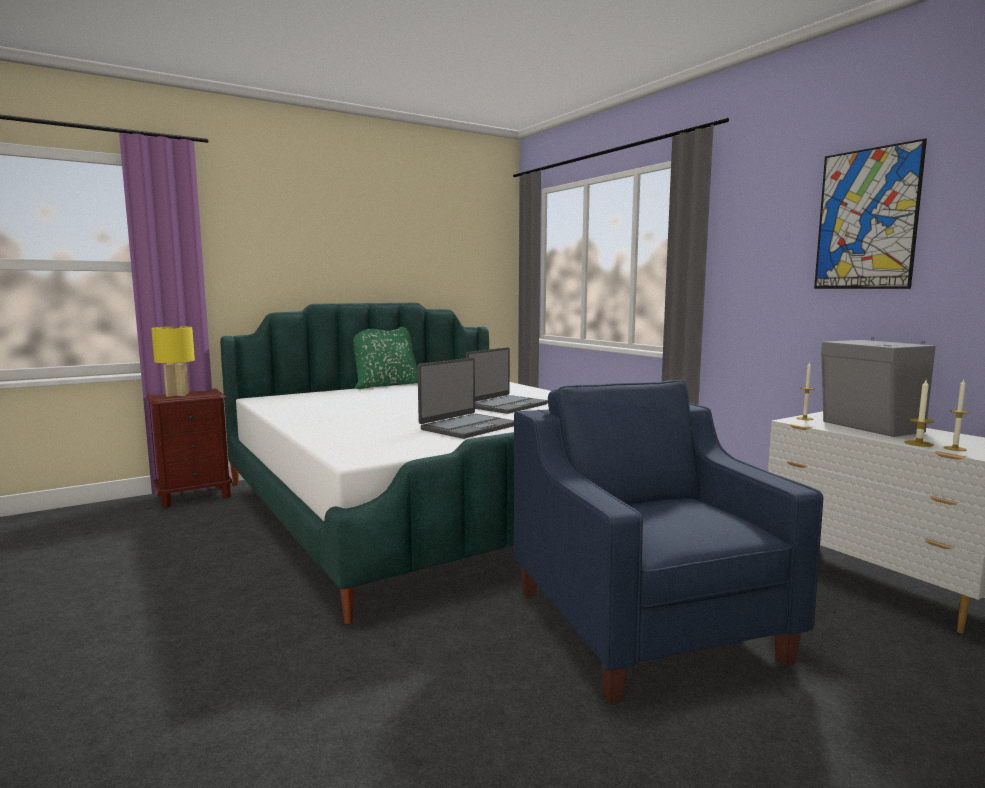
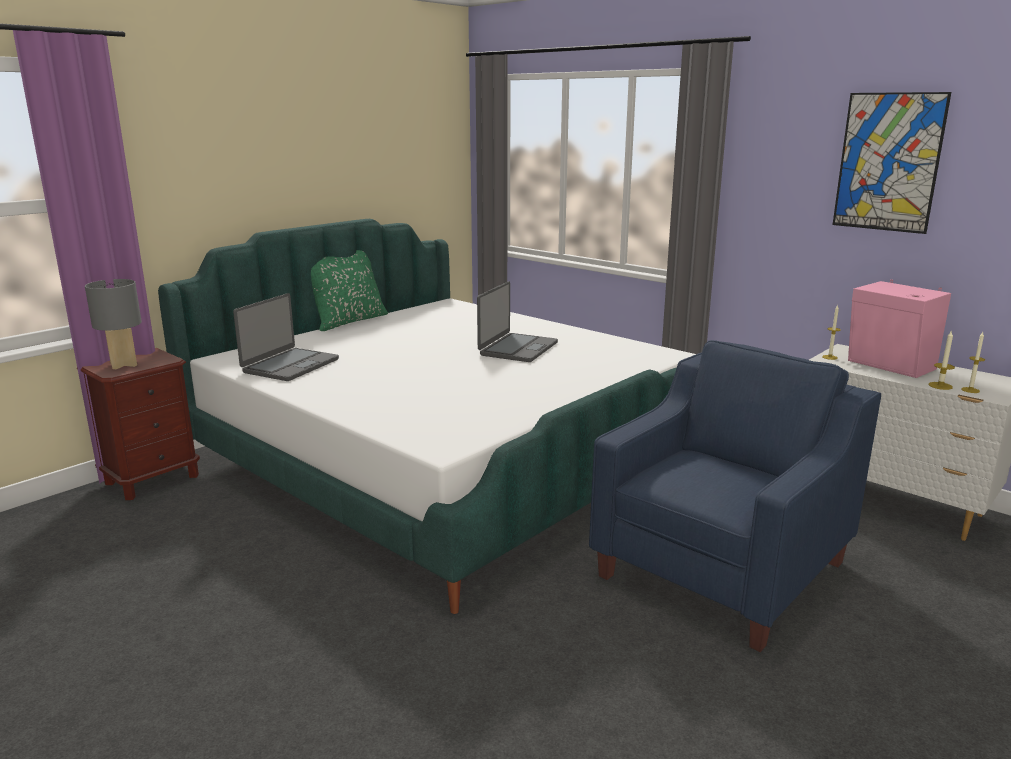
camera: 15 degrees left, 10 degrees up
(177, 395) = (123, 365): yellow table lamp -> grey table lamp
(467, 427) = (509, 388): laptop -> laptop (290, 366)
(645, 623) = (723, 570): blue armchair -> blue armchair turned 75 degrees clockwise
(870, 427) = (890, 366): grey speaker -> pink speaker

